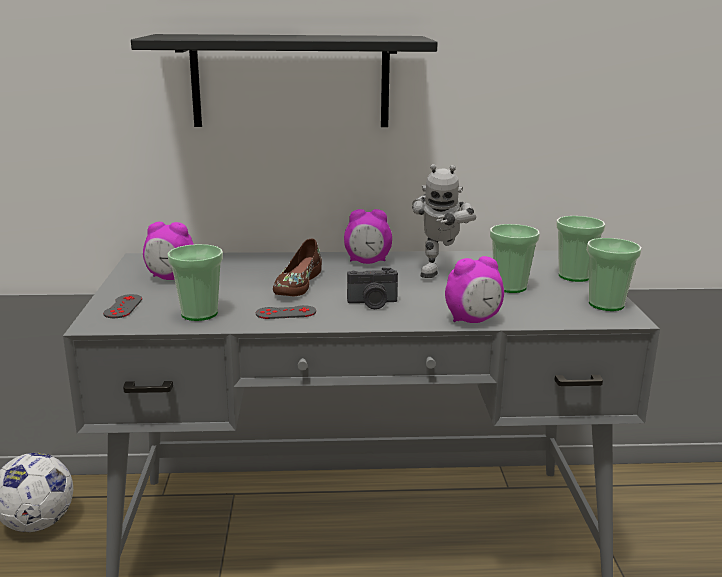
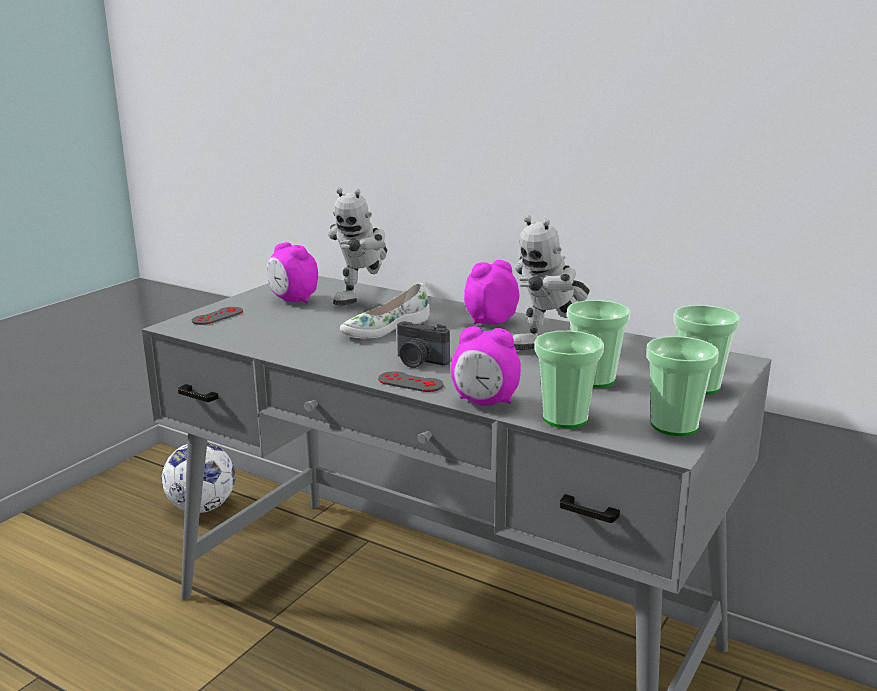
camera: 35 degrees right, 0 degrees up
(199, 314) = (260, 335): cup -> cup (565, 418)
(233, 265) = (363, 299): none -> toy robot
(286, 313) = (328, 351): grey game controller -> grey game controller (410, 382)
(290, 81) = (446, 110): black shelf -> none
(297, 284) = (385, 328): brown shoe -> white shoe
(367, 262) = (490, 321): alarm clock -> alarm clock turned 120 degrees clockwise

